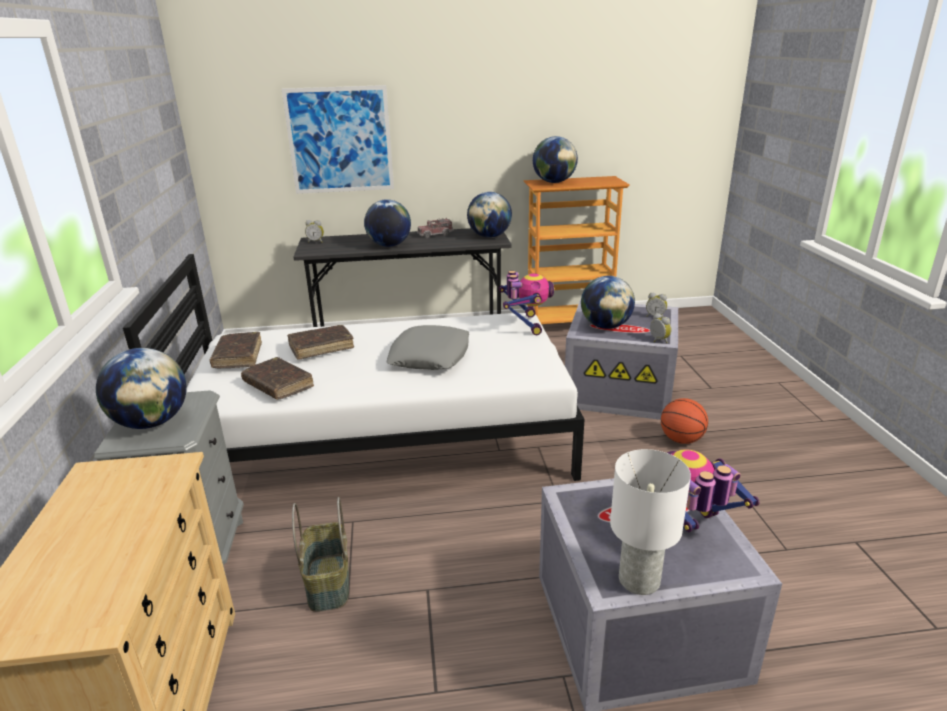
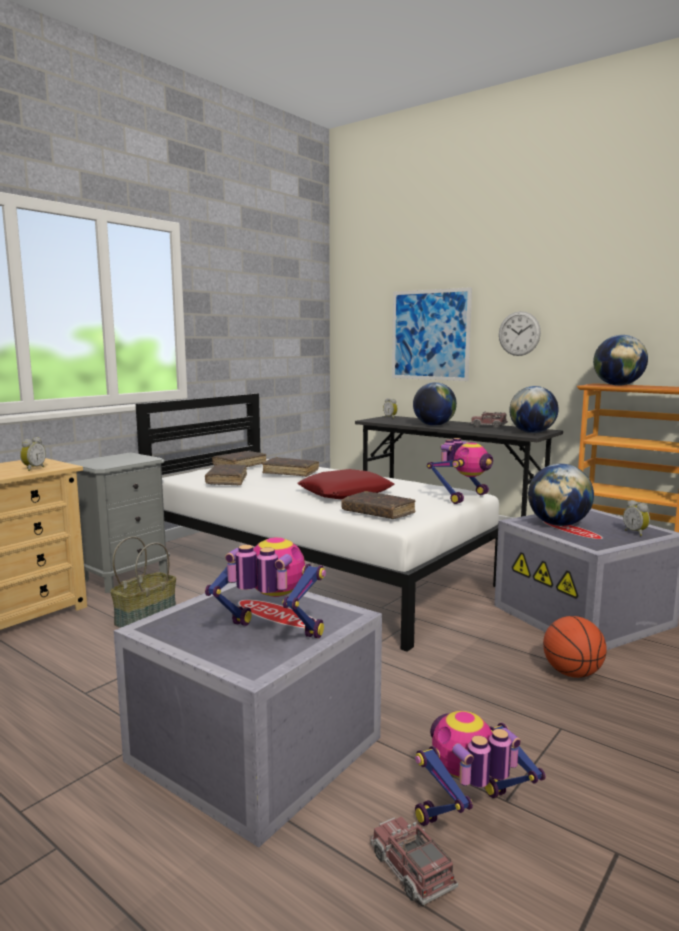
camera: 45 degrees right, 15 degrees down
(152, 422) = (109, 460): globe -> none
(430, 355) = (346, 493): grey pillow -> red pillow
(445, 135) = (519, 333): none -> wall clock
(512, 370) = (378, 513): none -> brown book
(640, 580) = (174, 635): white table lamp -> none
(658, 341) = (588, 545): alarm clock -> alarm clock (33, 469)
(791, 573) = (469, 817): none -> toy robot
(824, 626) = (411, 870): none -> toy truck

